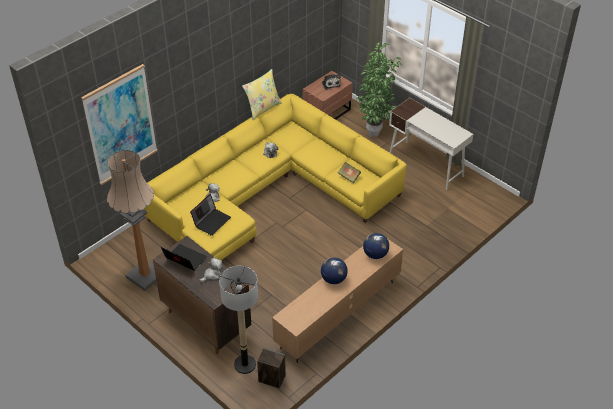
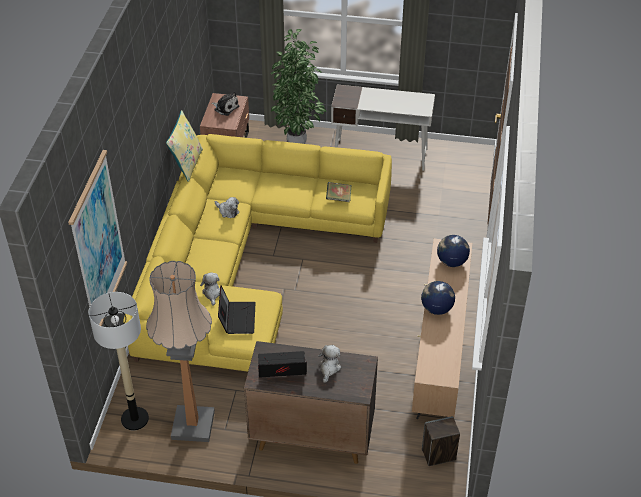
camera: 35 degrees left, 0 degrees up
(245, 364) = (397, 456): floor lamp -> floor lamp (135, 419)

